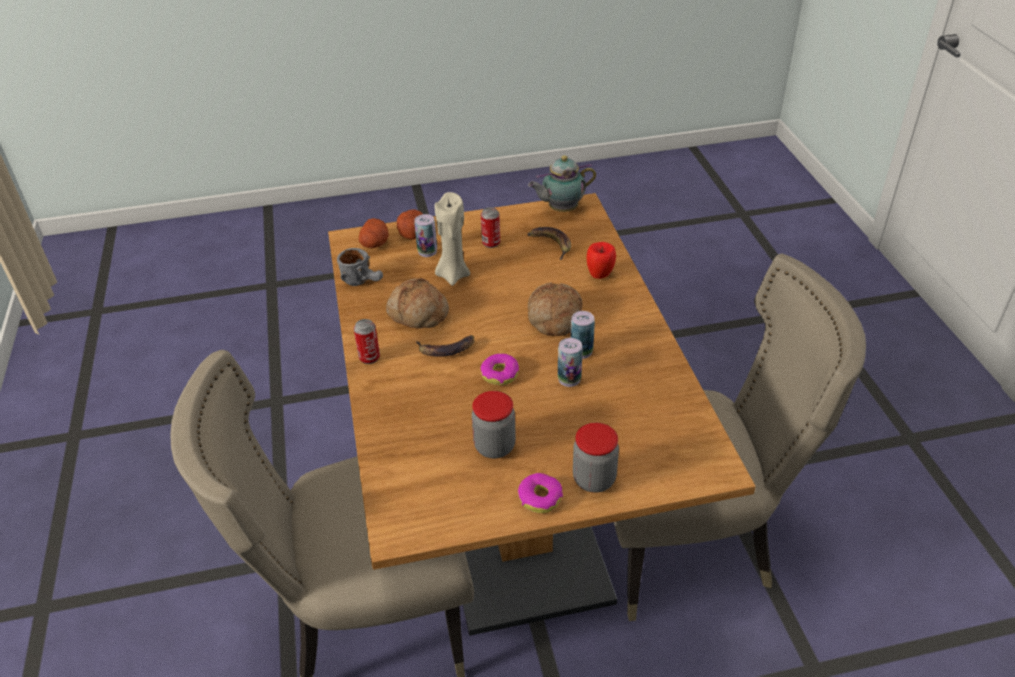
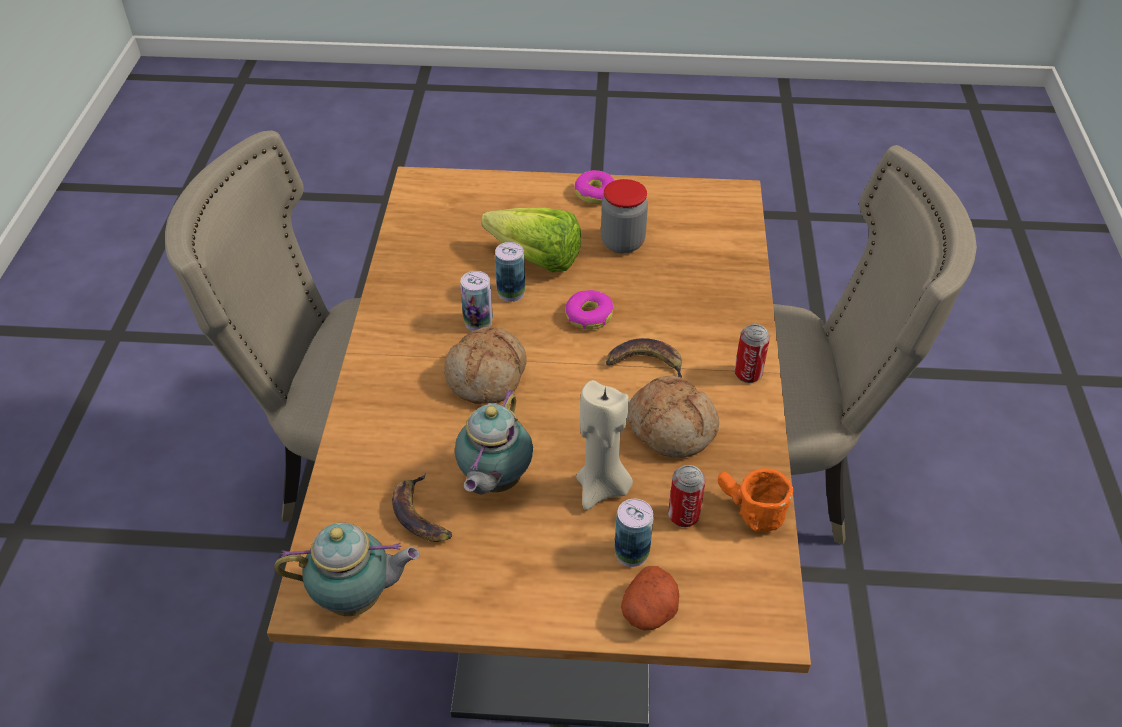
camera: 165 degrees left, 5 degrees up
(364, 281) = (747, 512): grey mug -> orange mug
(375, 243) = (722, 598): potato -> none
(491, 243) = (518, 543): can -> can (683, 515)
(518, 265) = (493, 481): none -> teapot
(571, 414) = (529, 255): none -> lettuce
(594, 479) = (538, 197): jar -> none
(600, 275) = (384, 430): apple -> none

